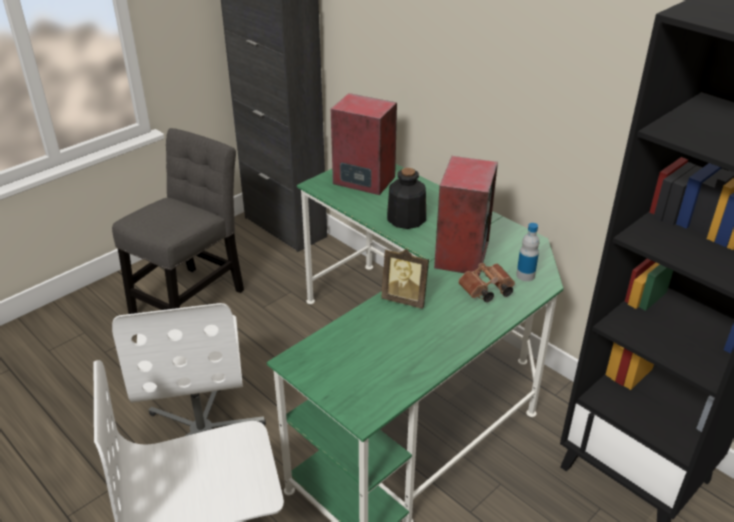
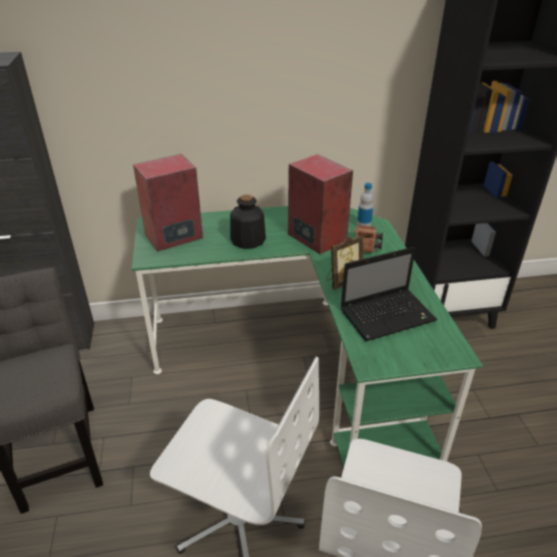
camera: 55 degrees left, 0 degrees up
(380, 348) = (388, 315): none -> laptop

